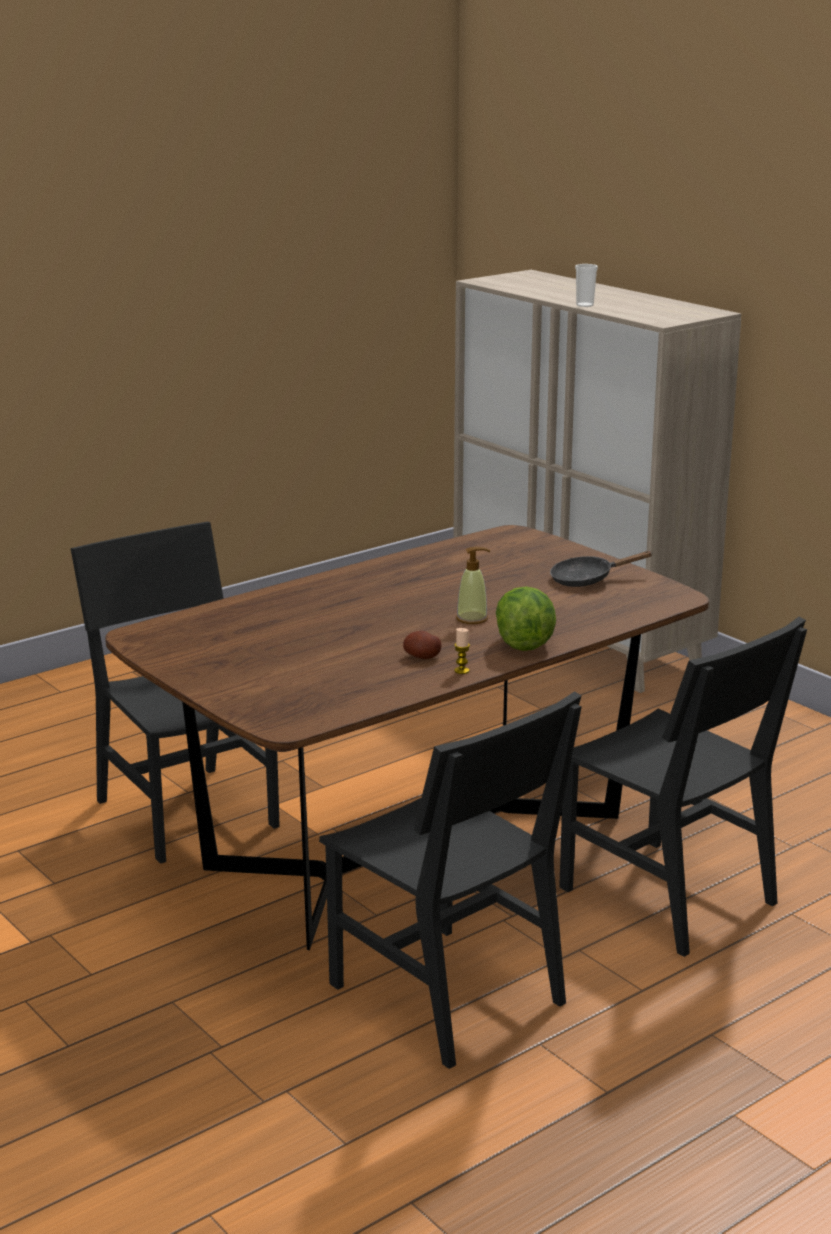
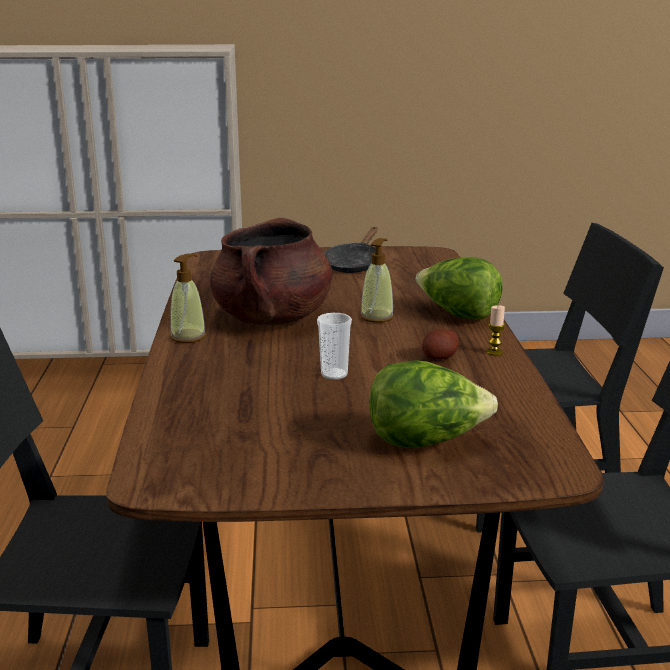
camera: 55 degrees left, 0 degrees up
(275, 684) = (426, 442): none -> lettuce
(338, 579) = (188, 337): none -> soap dispenser
(412, 590) = (272, 318): none -> brown cooking pot
(585, 305) = (113, 50): cup -> cup (334, 374)

